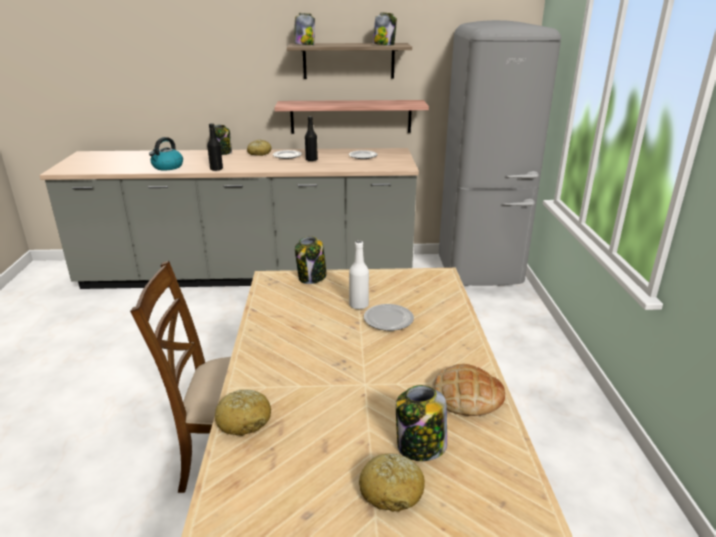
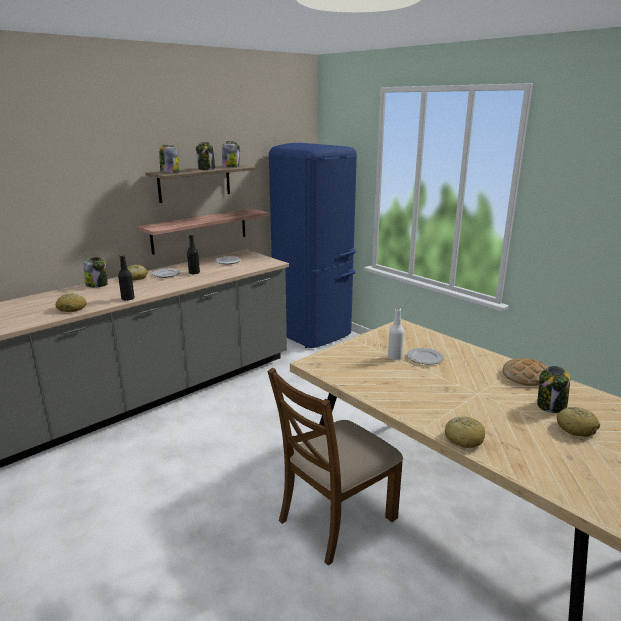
camera: 40 degrees left, 5 degrees down
(167, 167) = (72, 308): kettle -> bread
(312, 277) = (336, 353): jar -> jar (206, 169)
(481, 270) = (315, 333): grey fridge -> blue fridge

